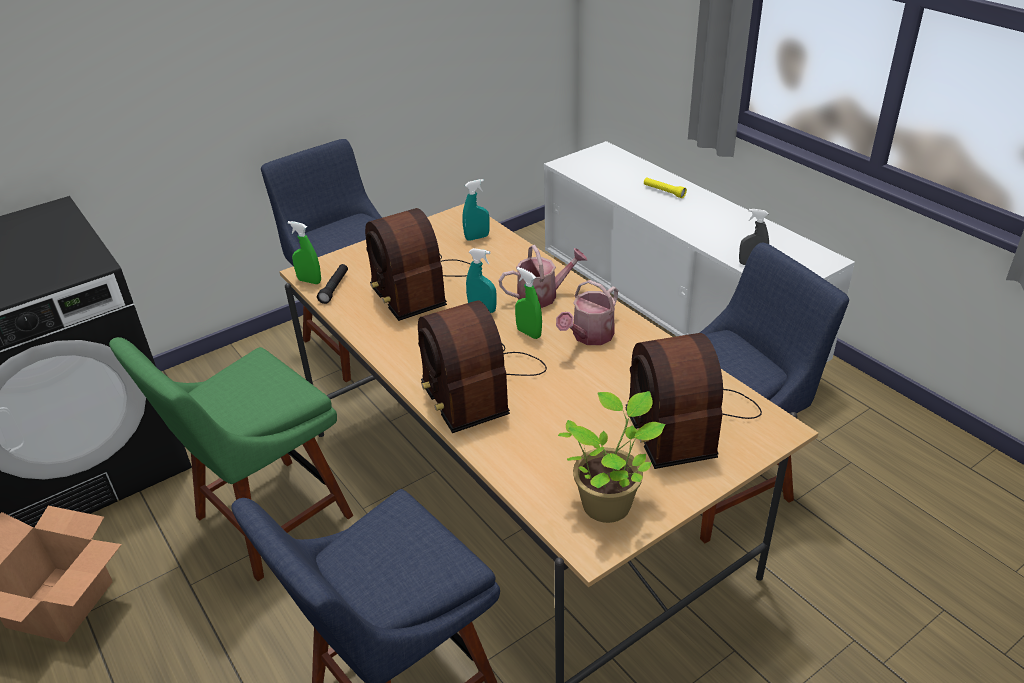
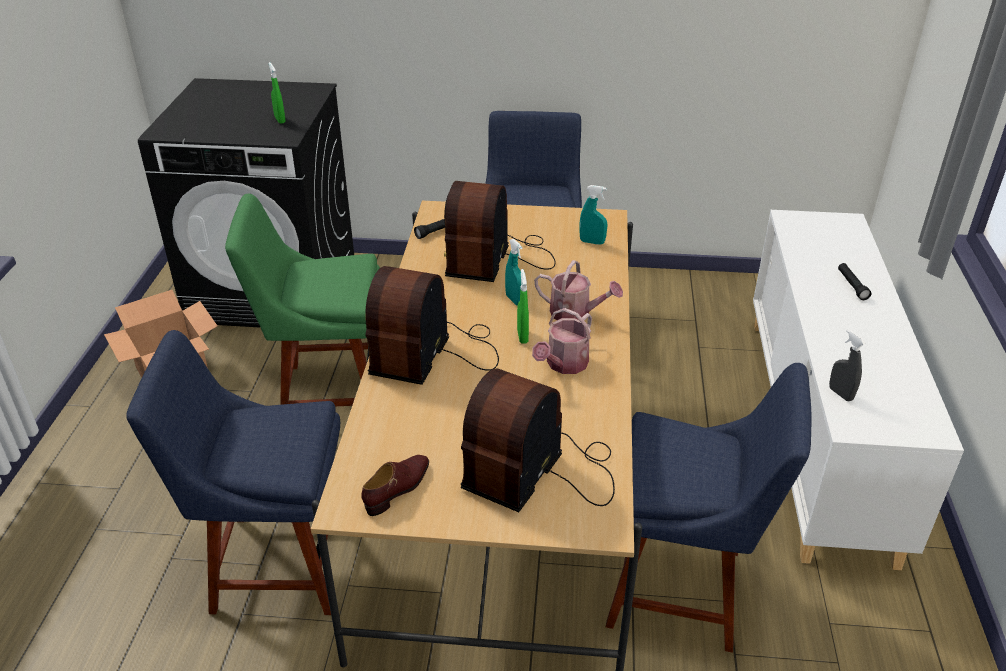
camera: 40 degrees right, 0 degrees up
(309, 281) = (430, 217): green spray bottle -> green spray bottle (280, 120)
(589, 336) = (564, 364): watering can -> watering can turned 45 degrees counterclockwise
(609, 502) = (398, 488): potted plant -> brown shoe
(664, 191) = (852, 285): yellow flashlight -> black flashlight

